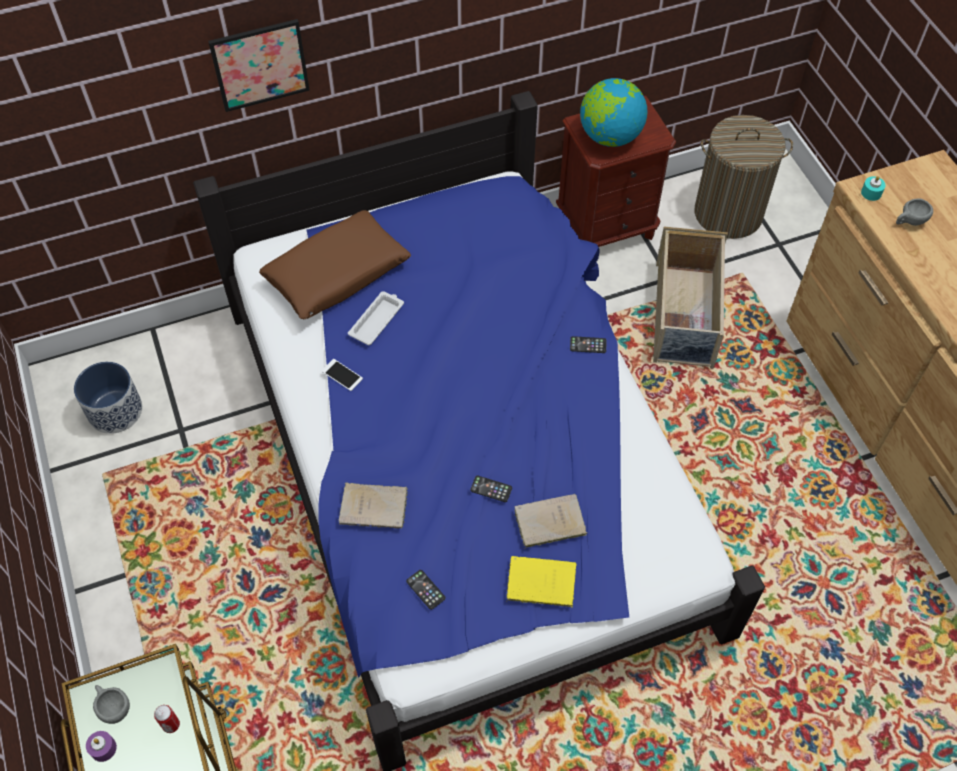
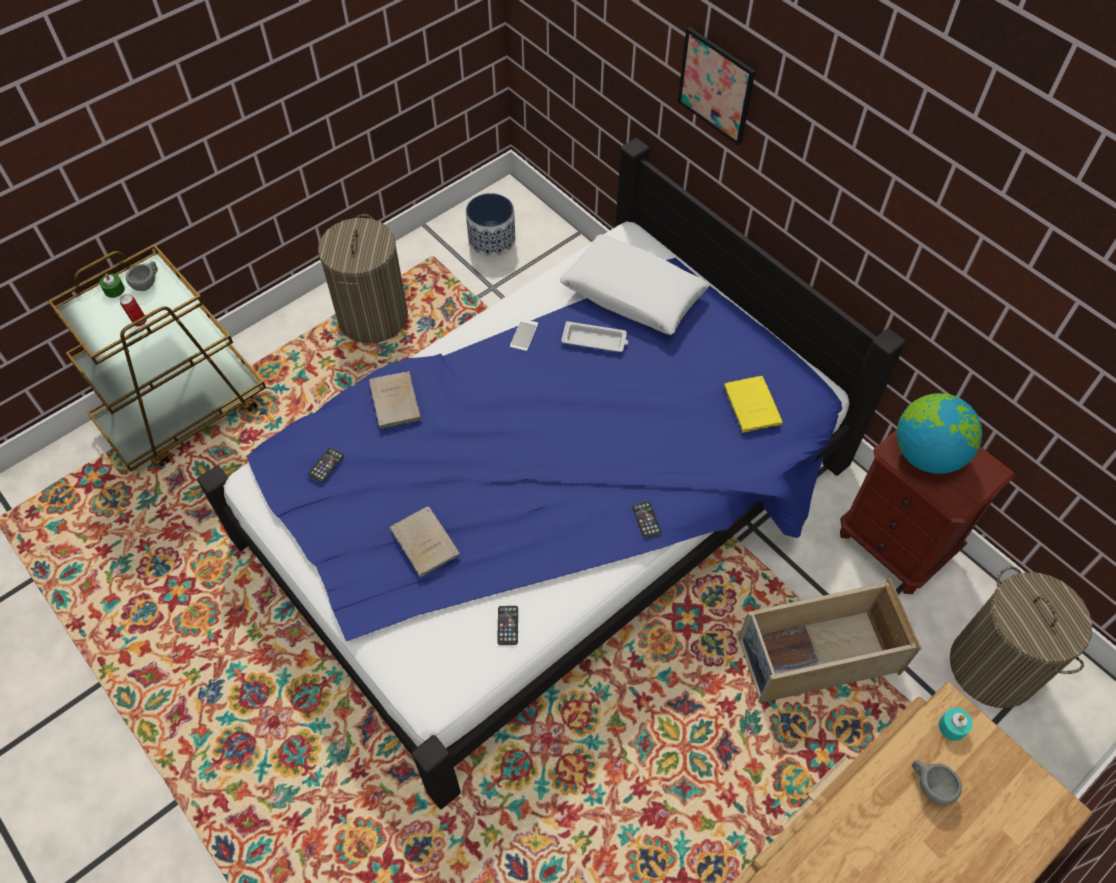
camera: 70 degrees right, 0 degrees up
(103, 748) = (114, 290): purple candle -> green candle
(156, 556) = (373, 317): none -> laundry basket
(337, 274) = (632, 294): brown pillow -> white pillow
(491, 489) = (444, 484): phone -> phone (507, 625)
(539, 582) = (358, 552): yellow book -> yellow book (751, 404)

